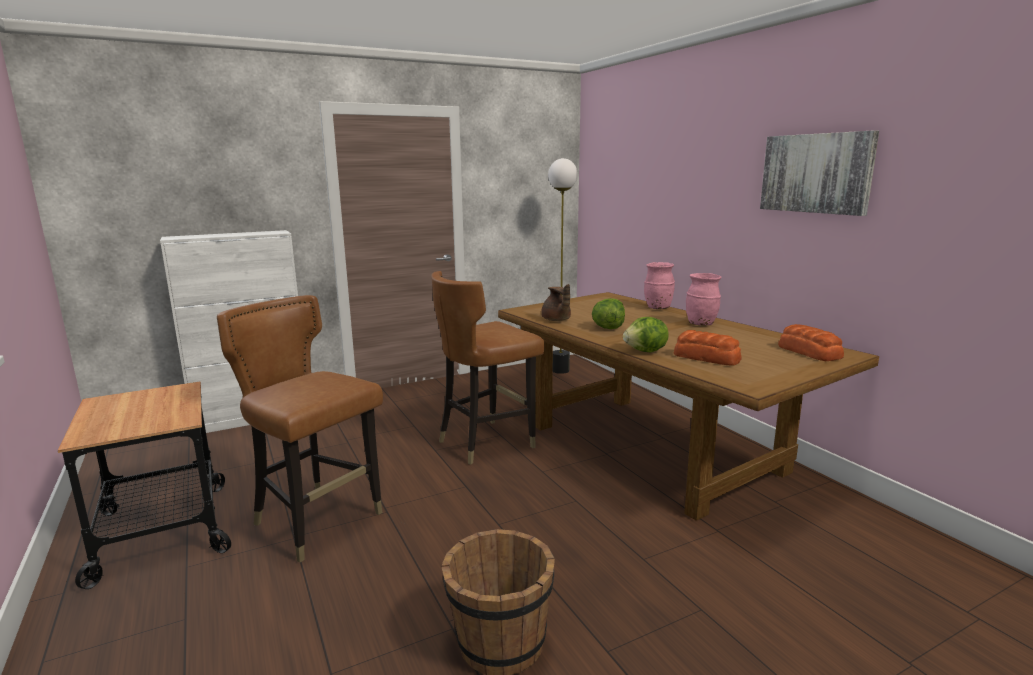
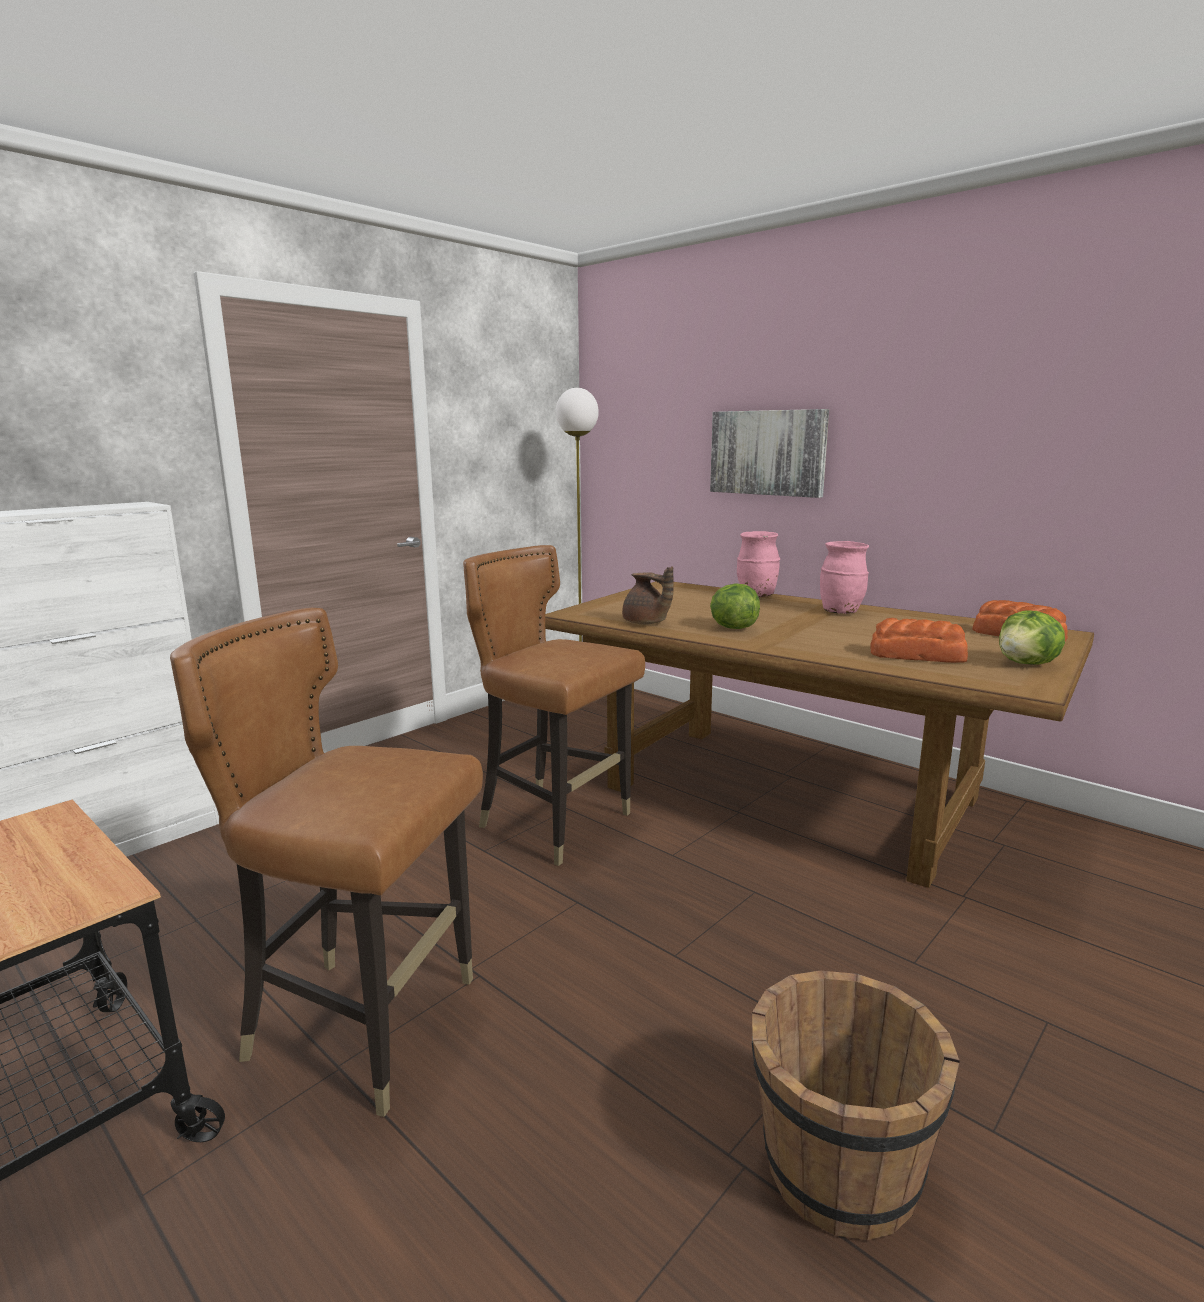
camera: 20 degrees left, 0 degrees up
(486, 442) = (555, 823): brown chair -> brown chair turned 90 degrees clockwise
(646, 351) = (831, 655): lettuce -> lettuce (1027, 664)
(816, 173) = (991, 399): picture -> picture (768, 452)

